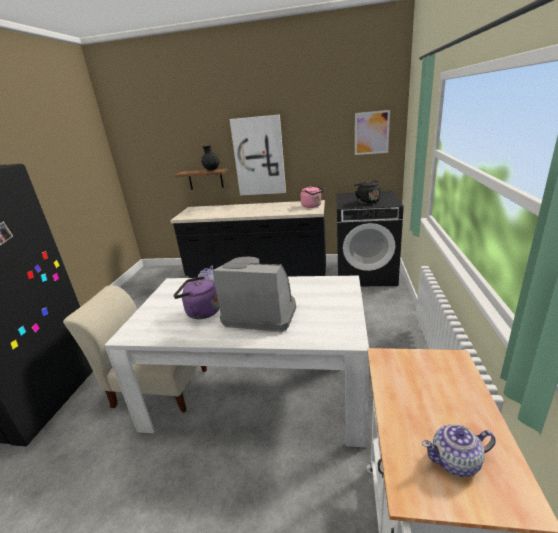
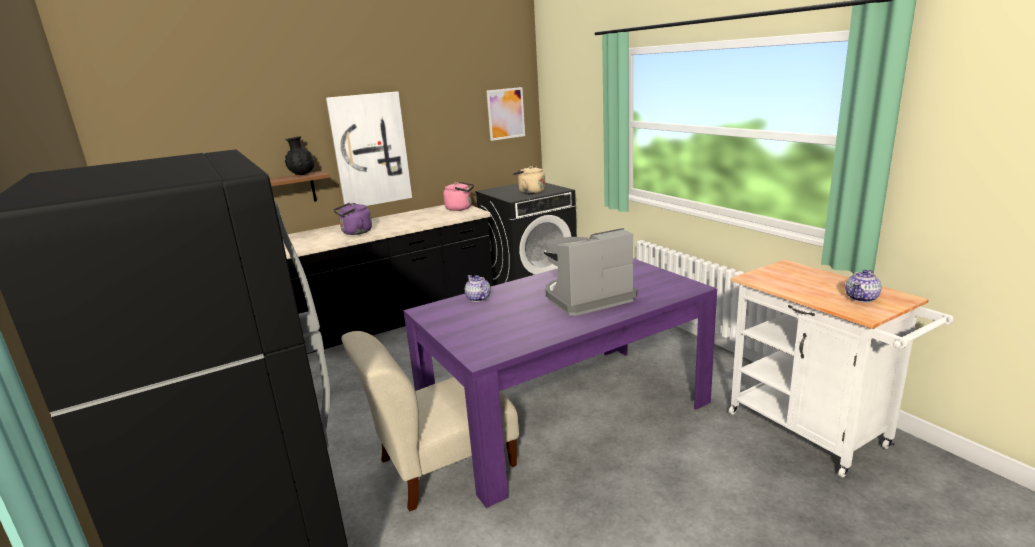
camera: 40 degrees left, 5 degrees down
(201, 312) = (524, 317): purple kettle -> purple kettle (355, 232)
(257, 389) = (564, 413): white dining table -> purple dining table
(367, 201) = (530, 192): black kettle -> beige kettle

